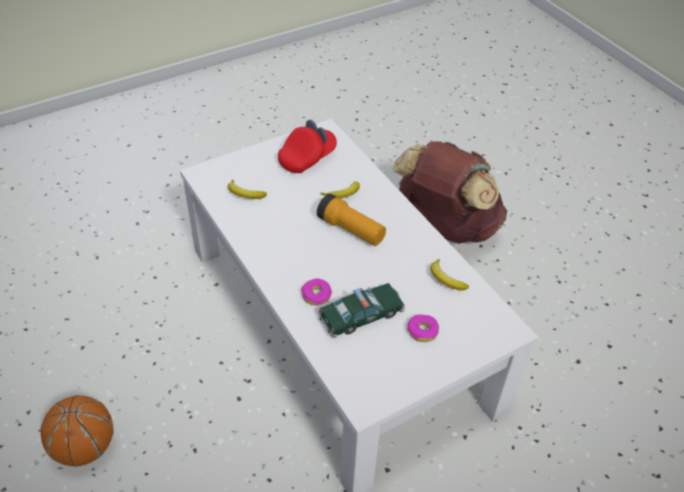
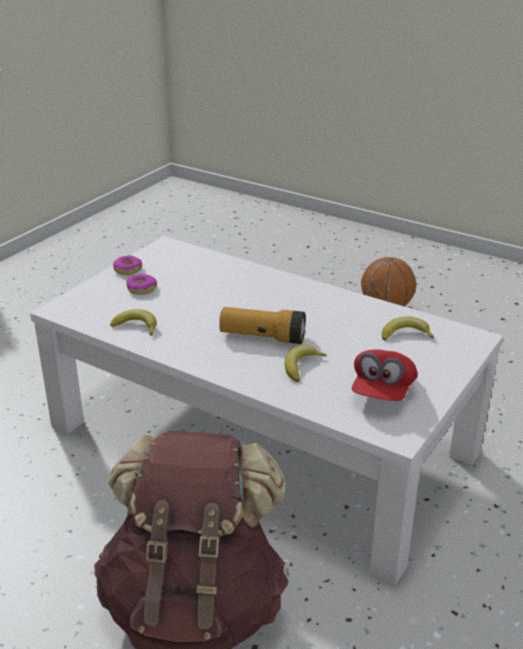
camera: 155 degrees right, 15 degrees down
(316, 295) = (252, 285): donut -> donut (128, 269)
(361, 315) = (202, 284): toy car -> none

